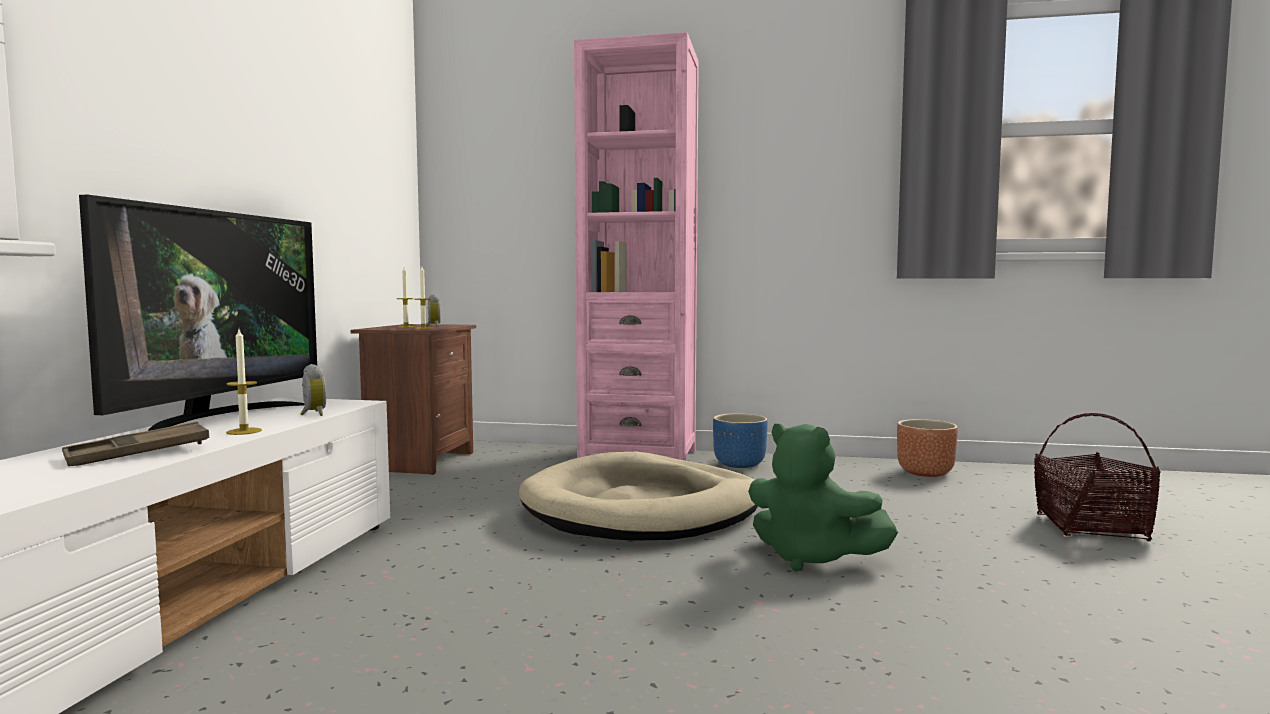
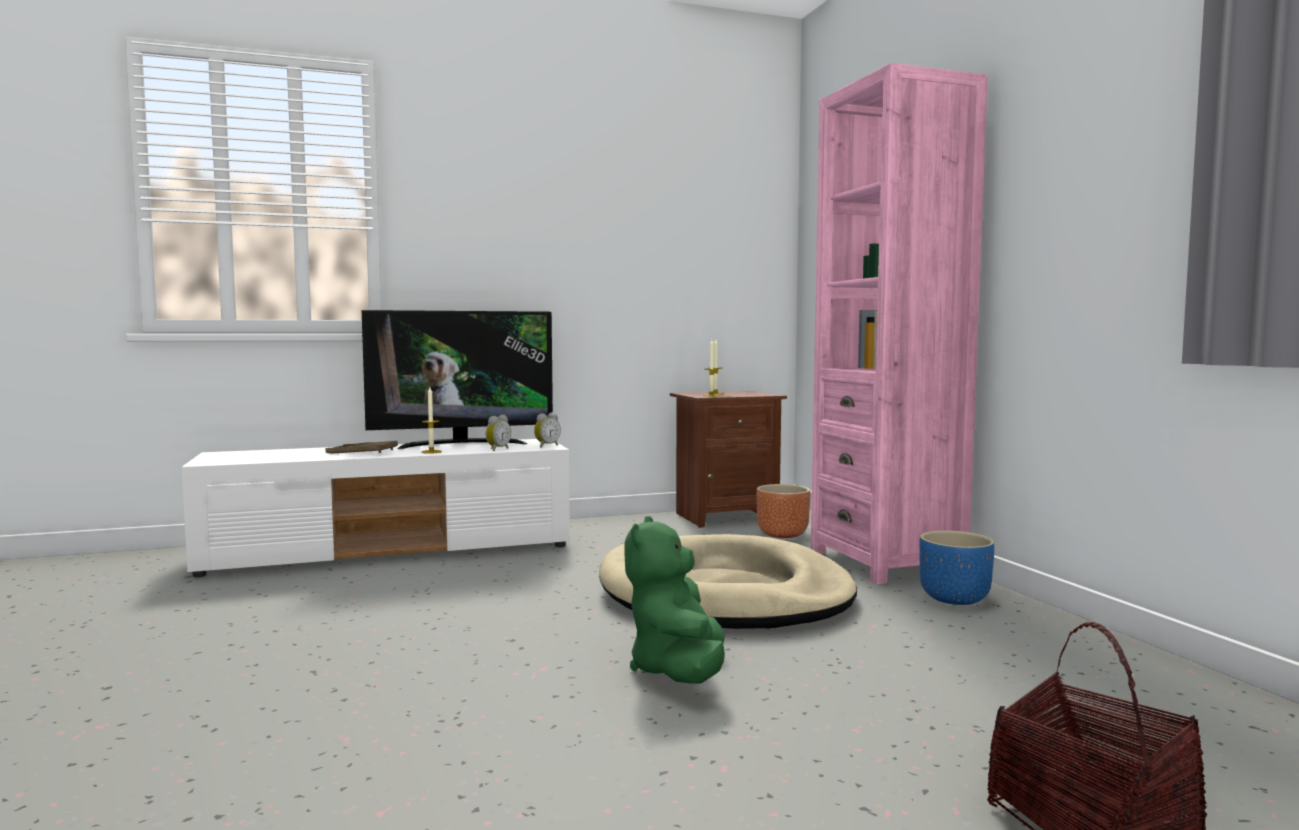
camera: 60 degrees right, 0 degrees up
(432, 326) = (734, 394): alarm clock -> alarm clock (546, 446)
(925, 473) = (1162, 691): brown planter -> brown planter (783, 534)

